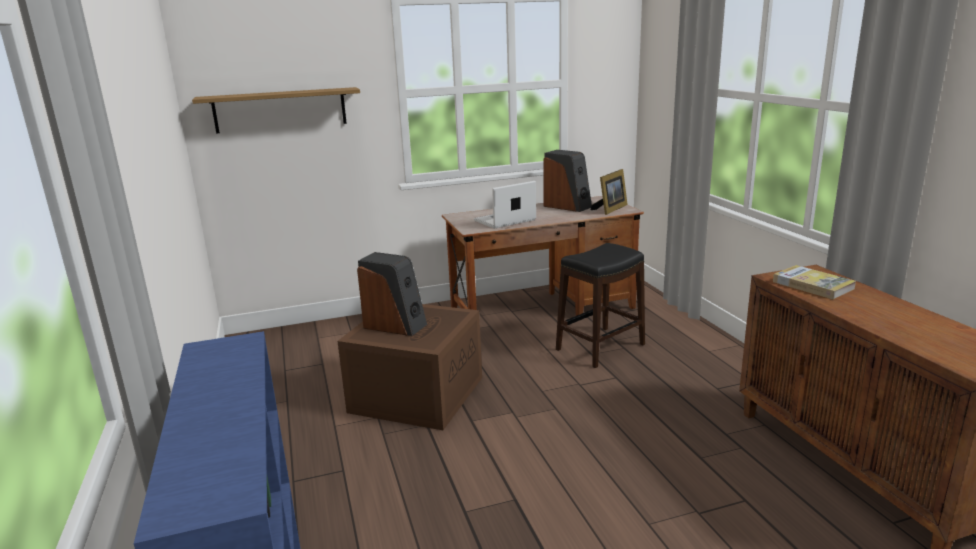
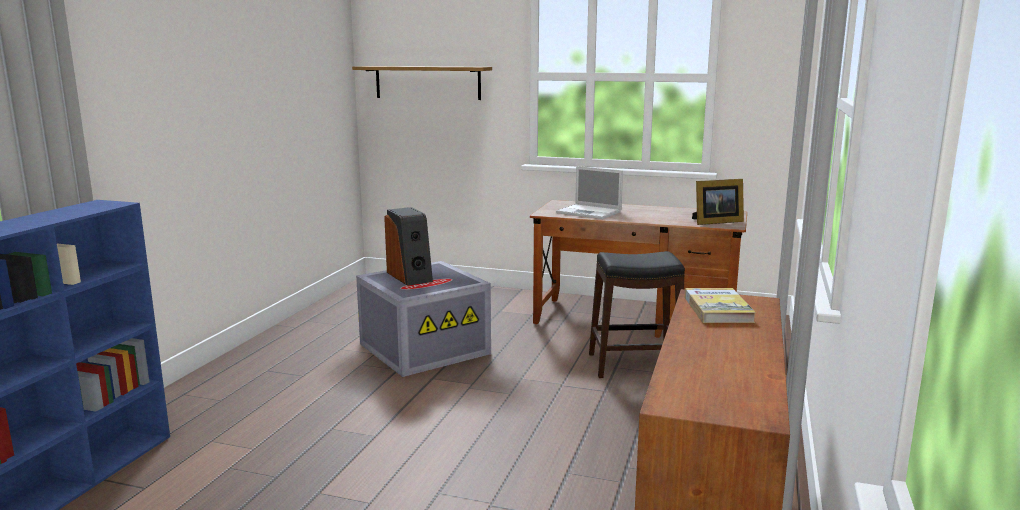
camera: 35 degrees right, 5 degrees down
(416, 393) = (425, 348): brown storage box -> grey storage box
(504, 220) = (590, 212): laptop -> laptop turned 150 degrees counterclockwise
(567, 206) = (679, 212): speaker -> none

